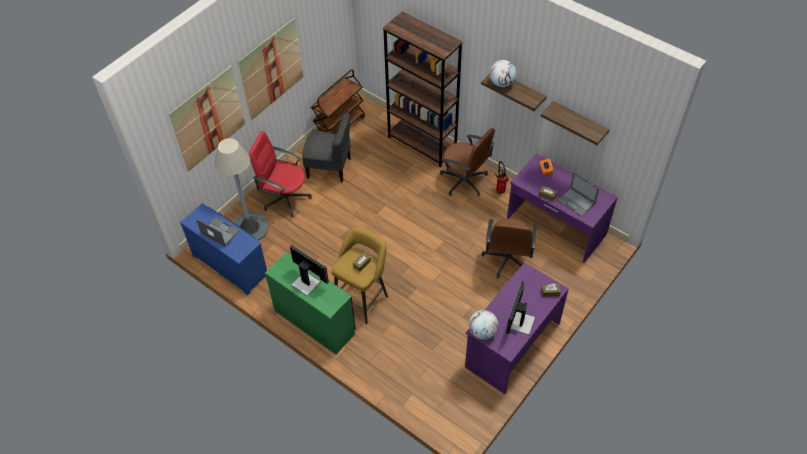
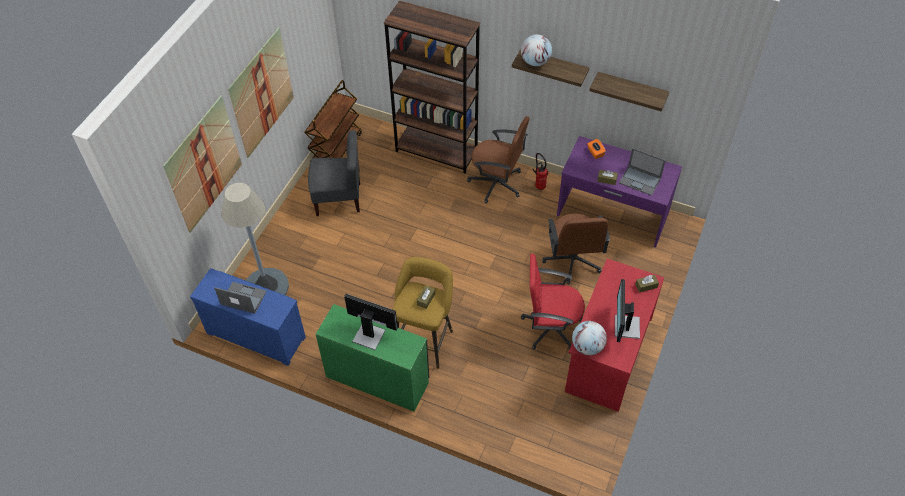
camera: 15 degrees left, 0 degrees up
(285, 198) = (298, 243): red office chair -> red office chair (550, 327)
(512, 344) = (607, 354): purple desk -> red desk

